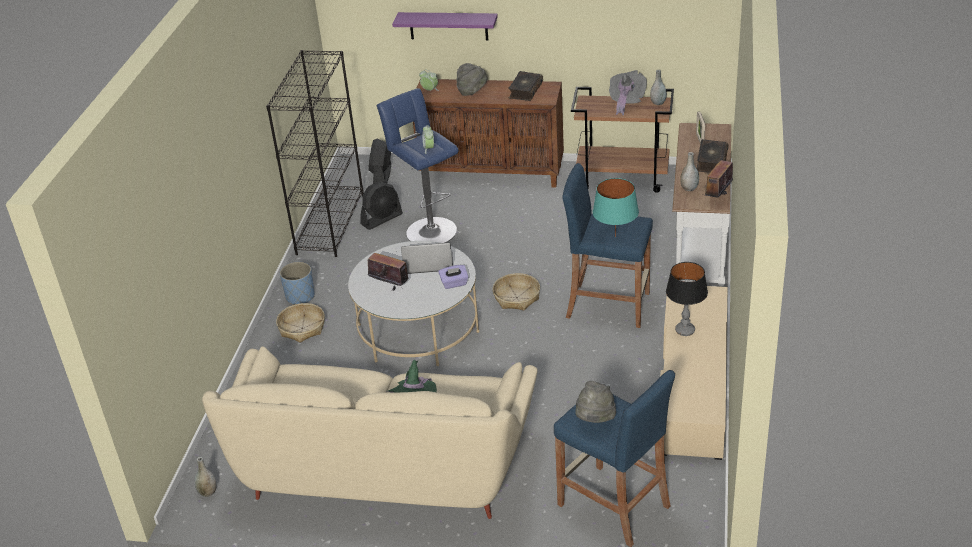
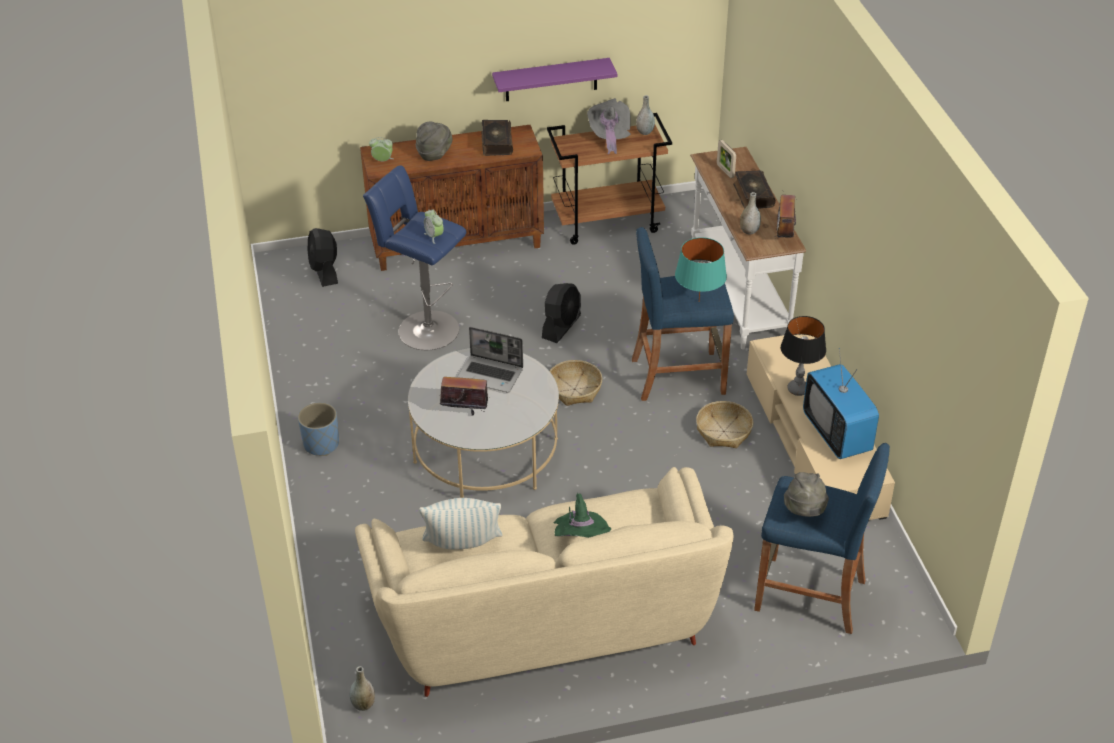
camera: 25 degrees left, 5 degrees up
(302, 328) = (349, 482): basket -> basket (723, 431)
(322, 384) = (462, 546): none -> pillow
(330, 223) = (299, 345): black bookcase -> none
(382, 219) = (359, 326): black fan -> black fan (561, 326)
(427, 264) = (491, 375): laptop -> laptop turned 135 degrees counterclockwise
(448, 26) = (393, 80): purple shelf -> purple shelf (551, 79)
(454, 283) = (536, 392): purple tissue box -> none
(697, 373) = (837, 434): none -> television

